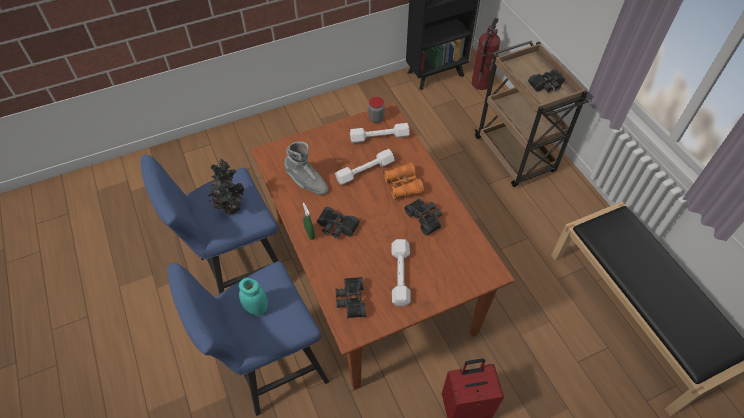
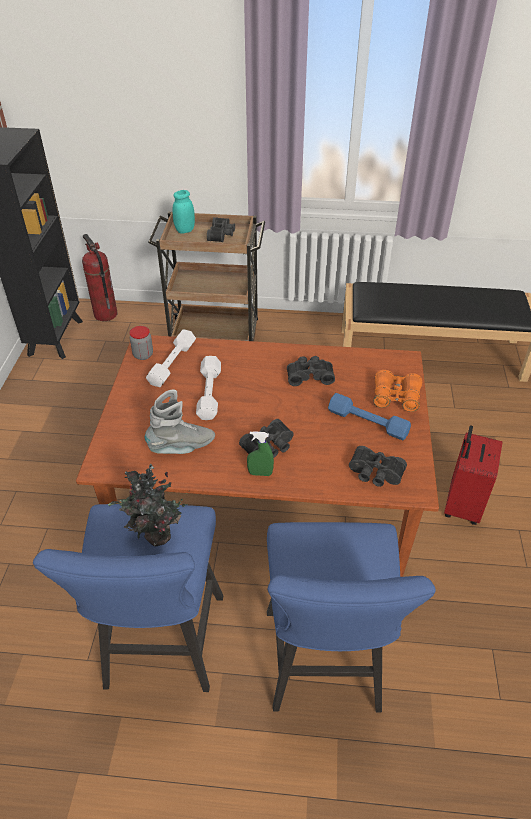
camera: 60 degrees left, 10 degrees down
(256, 308) = (333, 565): turquoise jar -> turquoise jar (185, 230)
(400, 275) = (368, 422): white dumbbell -> blue dumbbell
(403, 185) = (255, 373): orange binoculars -> orange binoculars (396, 397)

